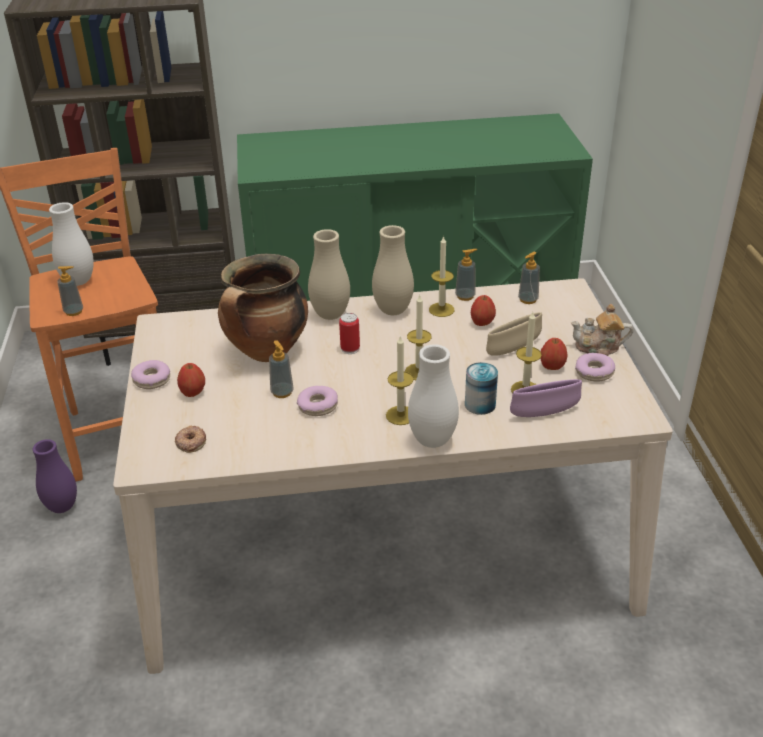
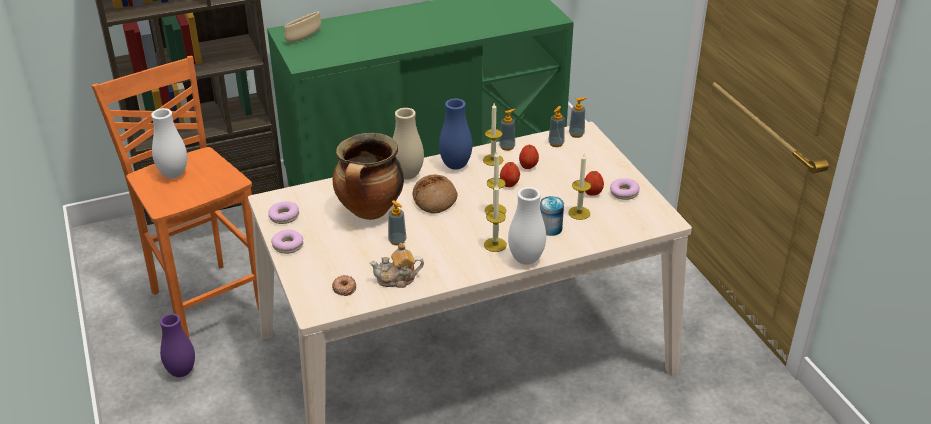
camera: 15 degrees left, 0 degrees up
(74, 311) = (184, 200): soap dispenser -> soap dispenser (576, 134)
(193, 393) = (327, 251): apple -> apple (509, 184)
(318, 406) = (429, 247): donut -> donut (284, 217)
(350, 348) = (435, 200): can -> bread
(393, 311) = (455, 165): beige vase -> blue vase
(513, 349) = (559, 183): beige bowl -> beige bowl (303, 37)
(544, 413) = (599, 228): purple bowl -> none
(598, 347) = (621, 173): teapot -> teapot (397, 279)

